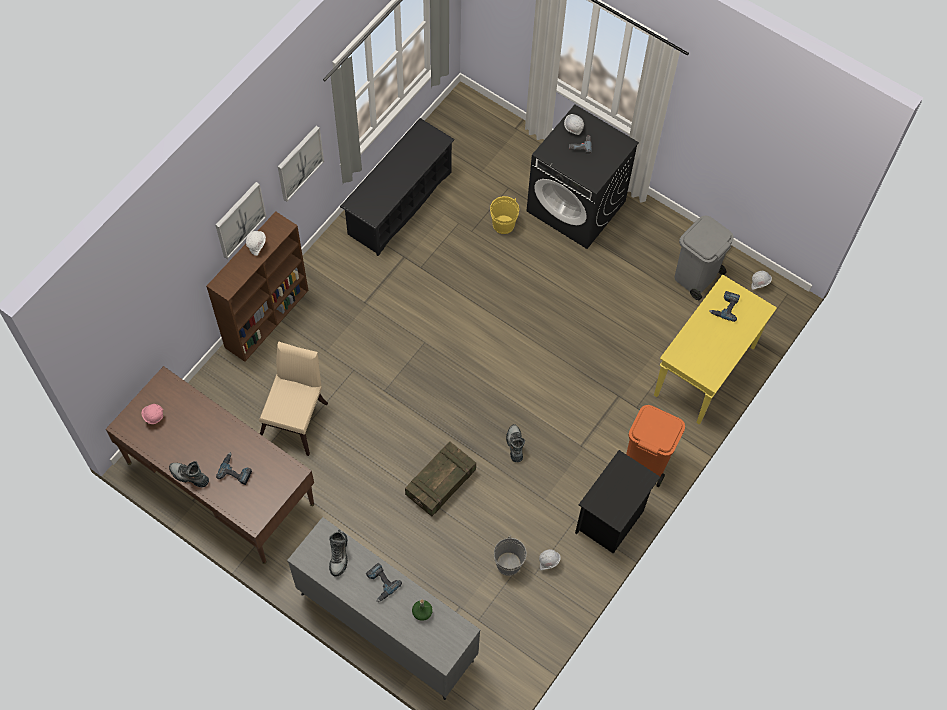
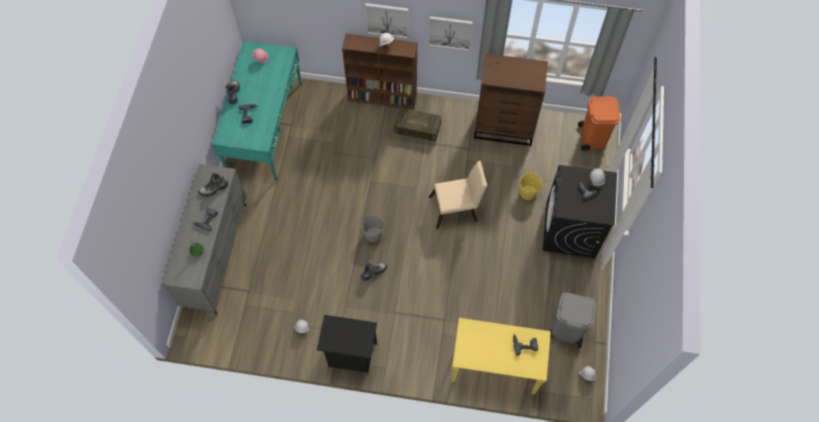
camera: 65 degrees right, 0 degrees up
(220, 483) = (265, 127): brown desk -> turquoise desk
(296, 417) = (326, 143): beige chair -> beige chair (456, 209)
(399, 203) = (504, 128): black shoe rack -> brown dresser
(441, 483) = (325, 241): crate -> crate (417, 128)
(508, 564) = (290, 305): grey bucket -> grey bucket (373, 235)
(646, 461) = (405, 358): orange trash can -> orange trash can (592, 137)

